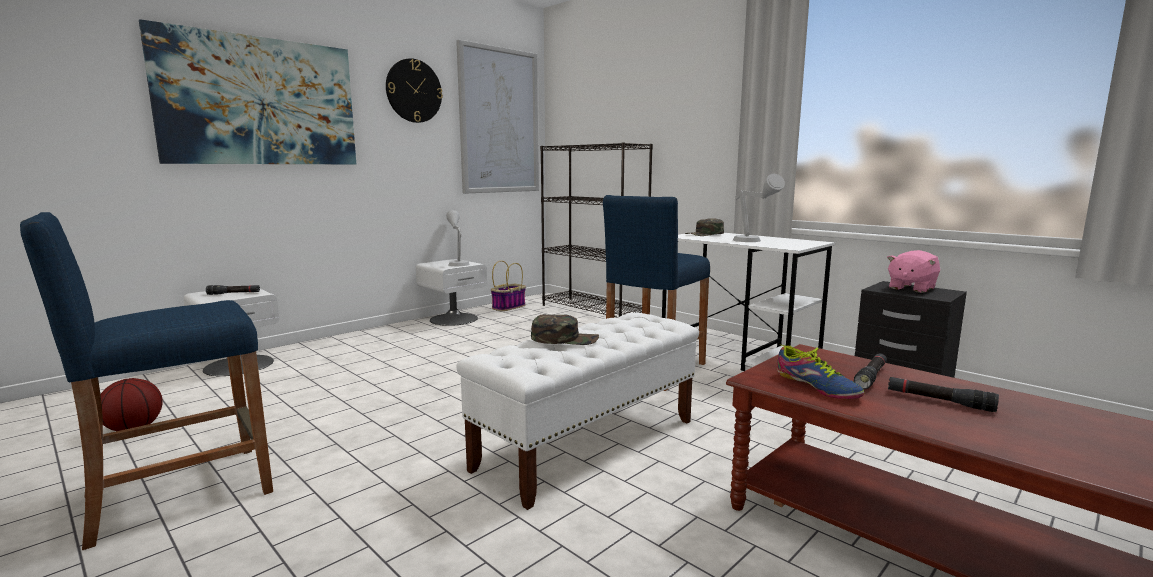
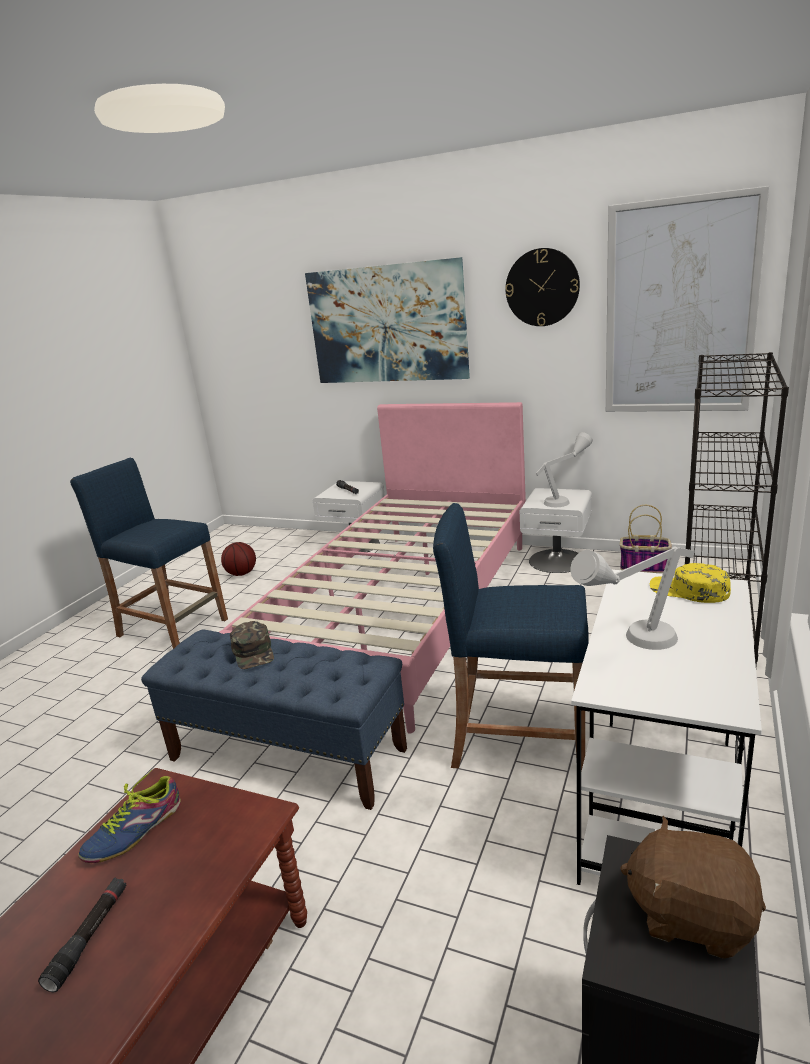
camera: 70 degrees right, 10 degrees up
(426, 369) = (403, 610): none -> pink bed
(588, 444) = (287, 754): white bench -> blue bench
(705, 234) = (688, 591): green cap -> yellow cap
(871, 377) = (170, 875): black flashlight -> none
(911, 288) = (691, 915): pink plush toy -> brown plush toy

